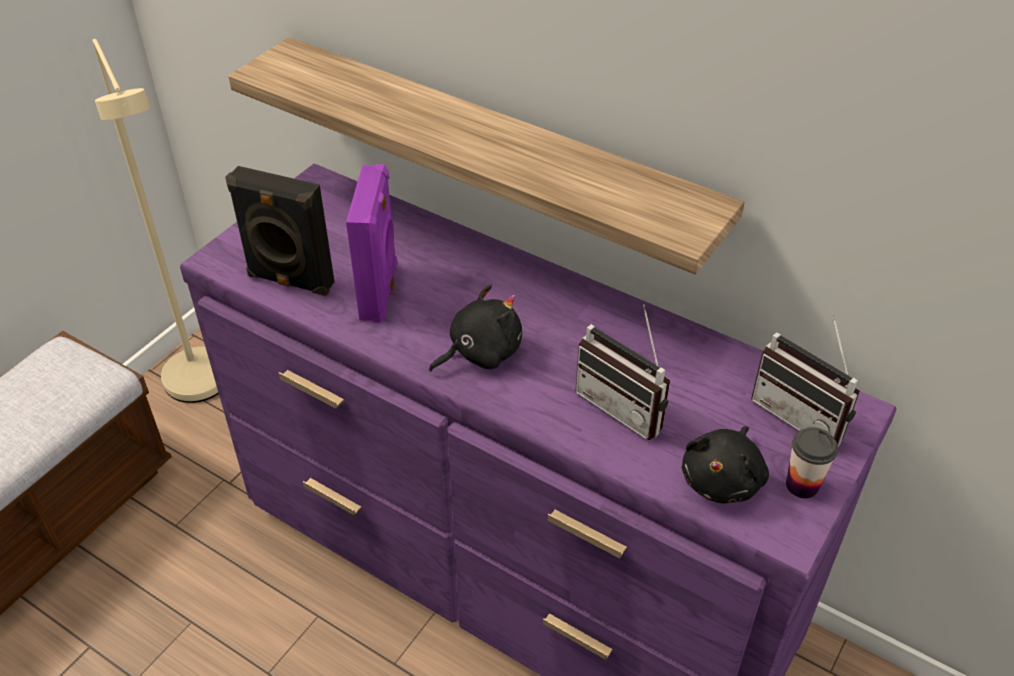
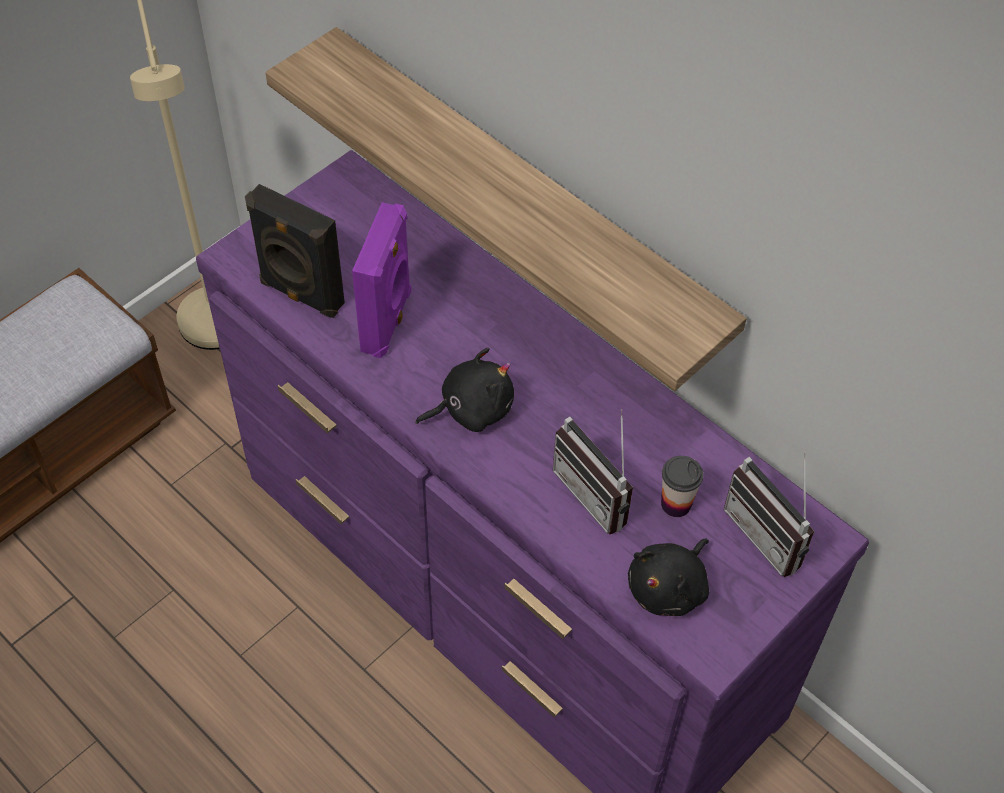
camera: 10 degrees right, 10 degrees up
(802, 485) = (744, 607): cup -> cup (676, 504)

